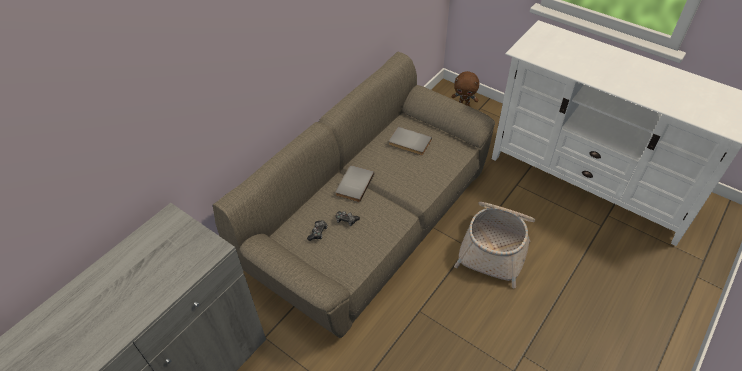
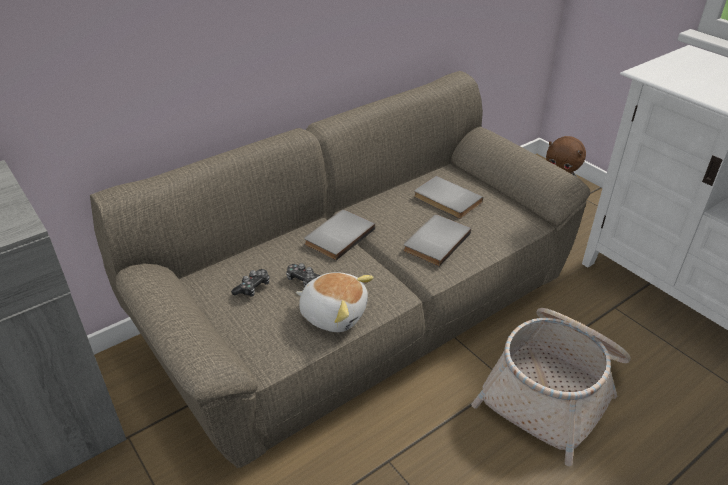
camera: 15 degrees right, 10 degrees down
(373, 238) = (334, 313): none -> plush toy
(413, 175) = (434, 241): none -> grey book

